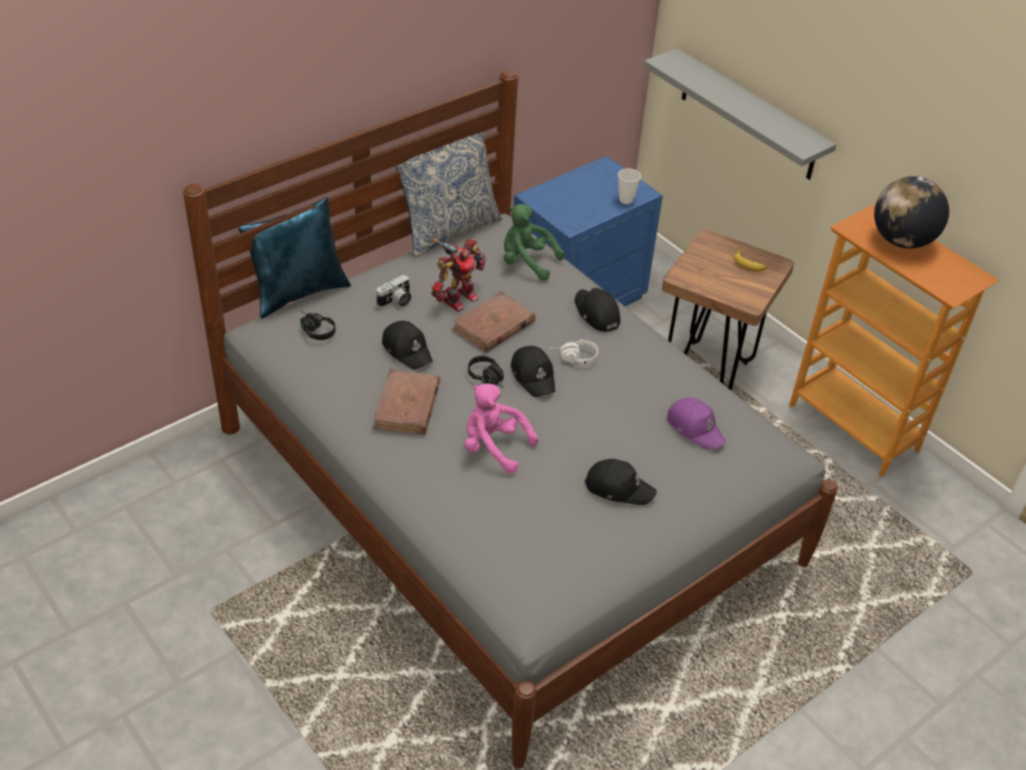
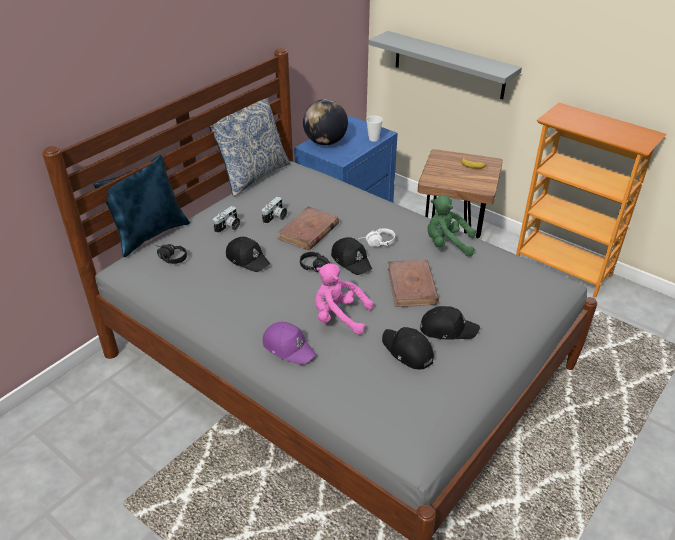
camera: 10 degrees left, 5 degrees down
(407, 406) = (259, 299): brown book -> brown book (412, 286)
(458, 298) = (275, 217): toy robot -> camera
(526, 262) = (318, 187): green plush toy -> green plush toy (447, 244)
(596, 314) = (381, 211): black cap -> black cap (407, 351)
(695, 428) = (486, 275): purple cap -> purple cap (288, 347)
(901, 241) = (589, 121): globe -> globe (325, 142)

